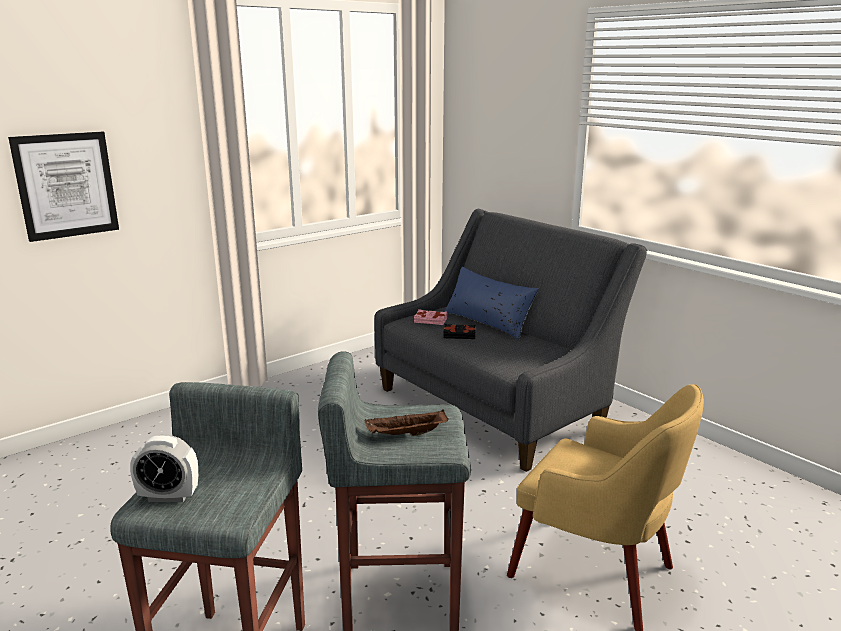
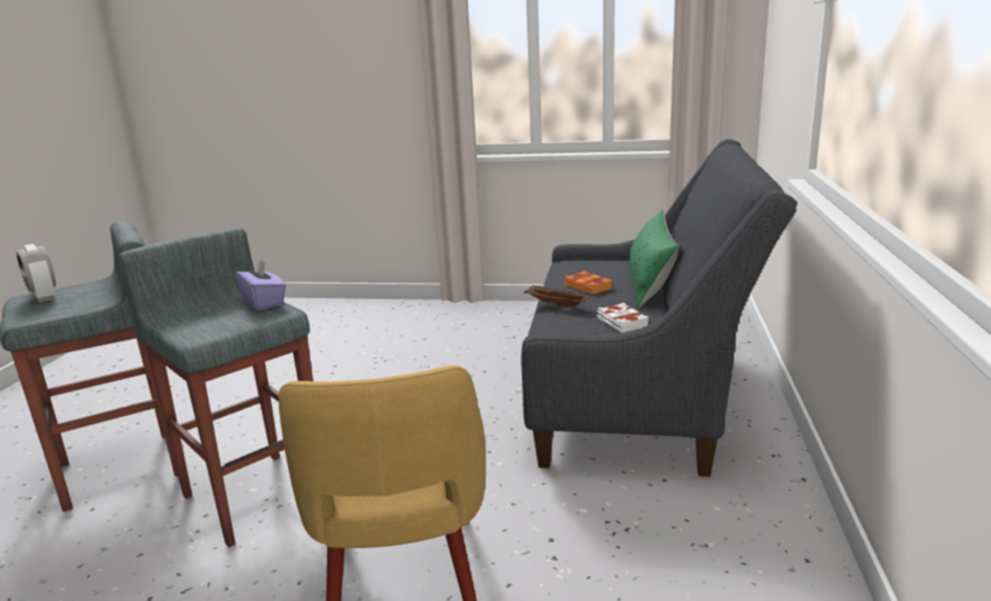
camera: 50 degrees right, 0 degrees up
(66, 185) = (315, 81): picture -> none
(406, 435) = (212, 317): brown tray -> brown tray (555, 305)
(407, 410) = (264, 302): none -> purple tissue box
(430, 320) = (595, 267): pink book -> none
(459, 334) = (588, 287): black book -> orange book
(488, 322) = (650, 284): blue pillow -> green pillow
(532, 350) = (621, 322): none -> white book

